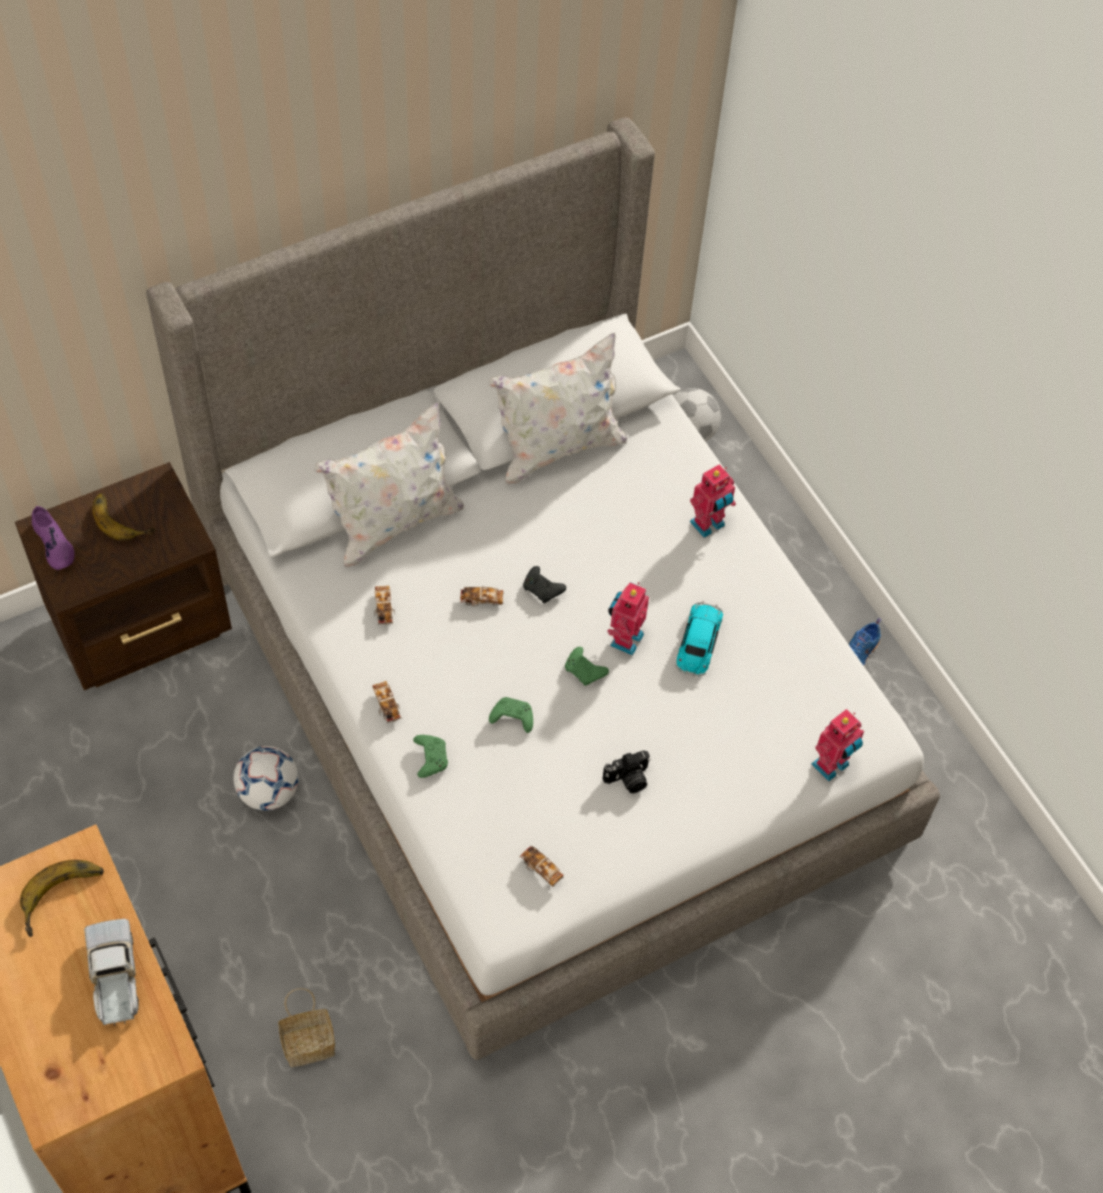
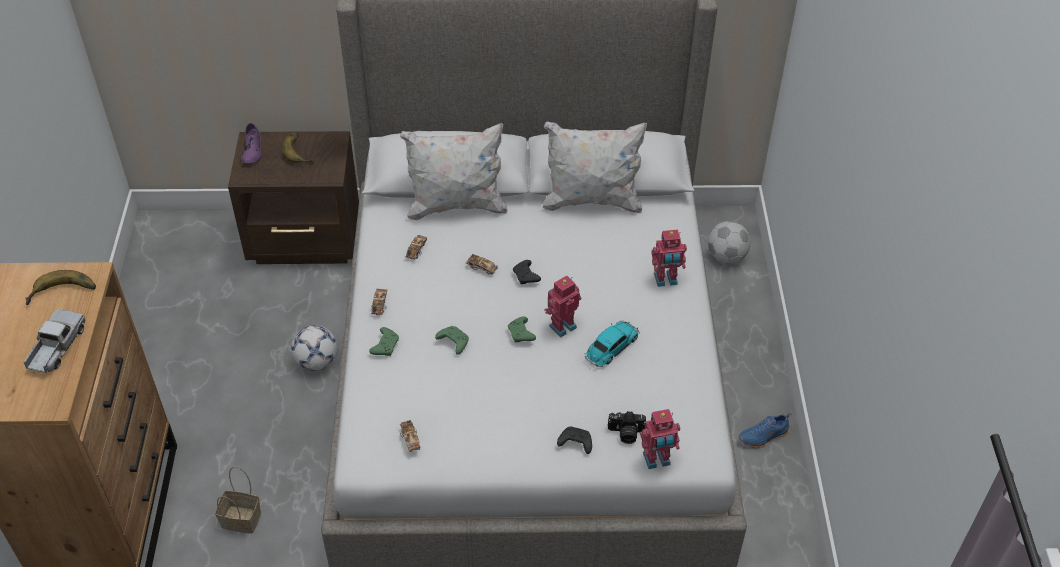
camera: 30 degrees right, 10 degrees down
(628, 780) = (506, 410): camera -> camera (626, 433)
(730, 786) = (575, 443): none -> black game controller

